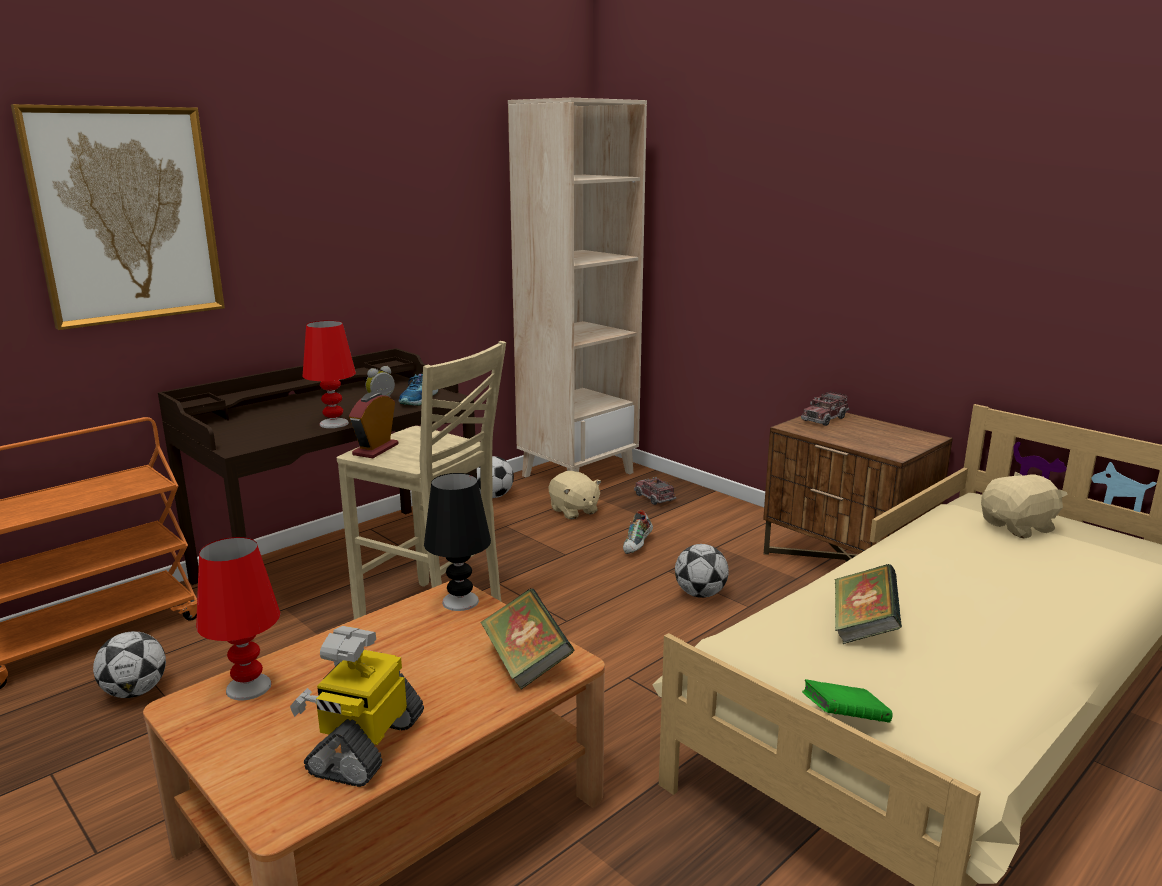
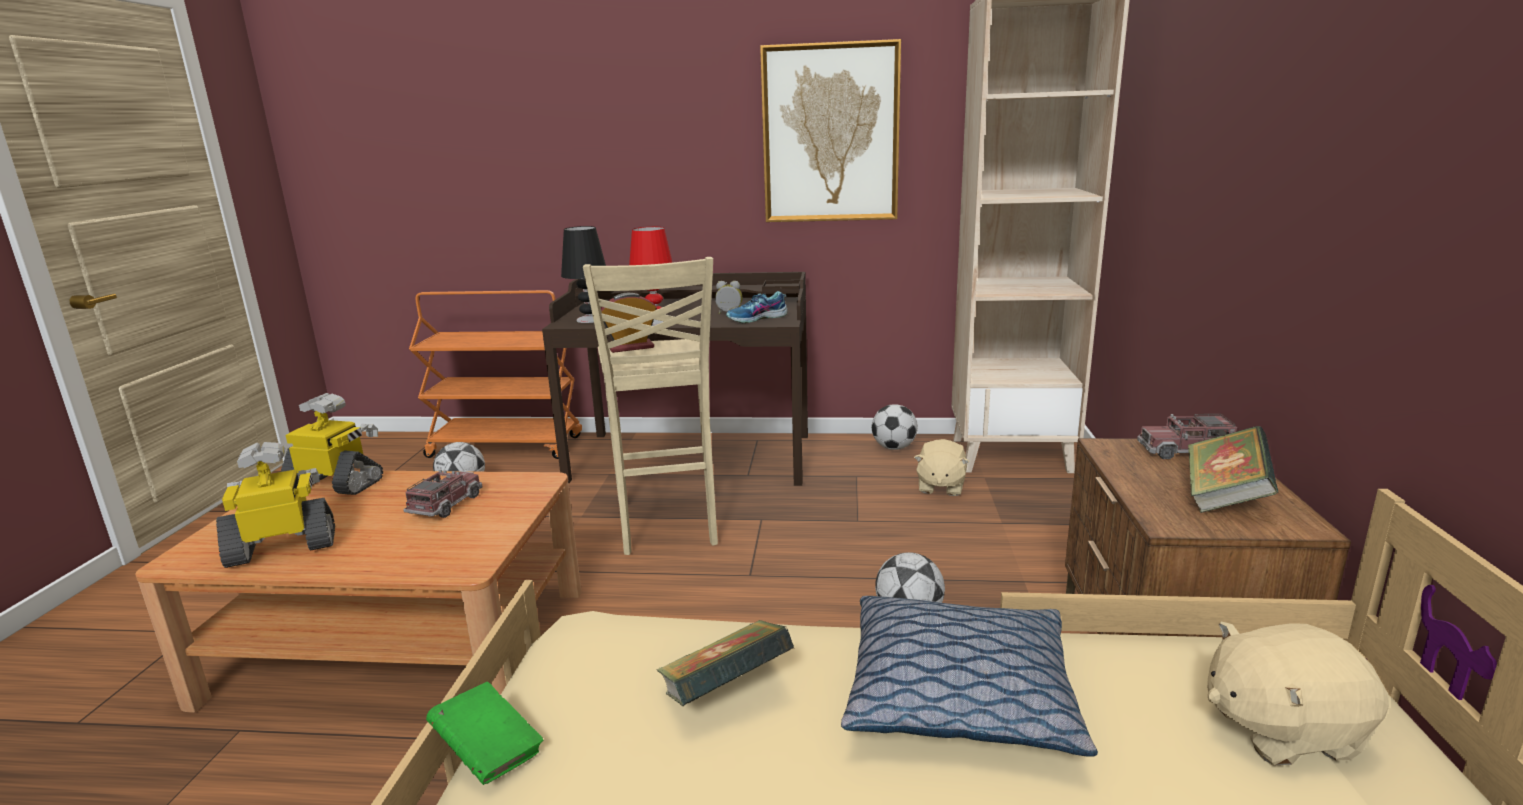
camera: 50 degrees right, 0 degrees up
(126, 215) = (568, 129): picture -> picture (830, 134)
(248, 687) = (336, 484): red table lamp -> toy robot
(460, 602) = (528, 489): black table lamp -> black table lamp (589, 320)
(526, 663) = (452, 551): book -> book (1224, 498)
(637, 546) = (938, 543): shoe -> none
(654, 498) = (1049, 505): toy truck -> toy truck (446, 505)
(929, 572) = (959, 694): none -> pillow
(1018, 527) = (1280, 729): beige plush toy -> beige plush toy turned 150 degrees clockwise

